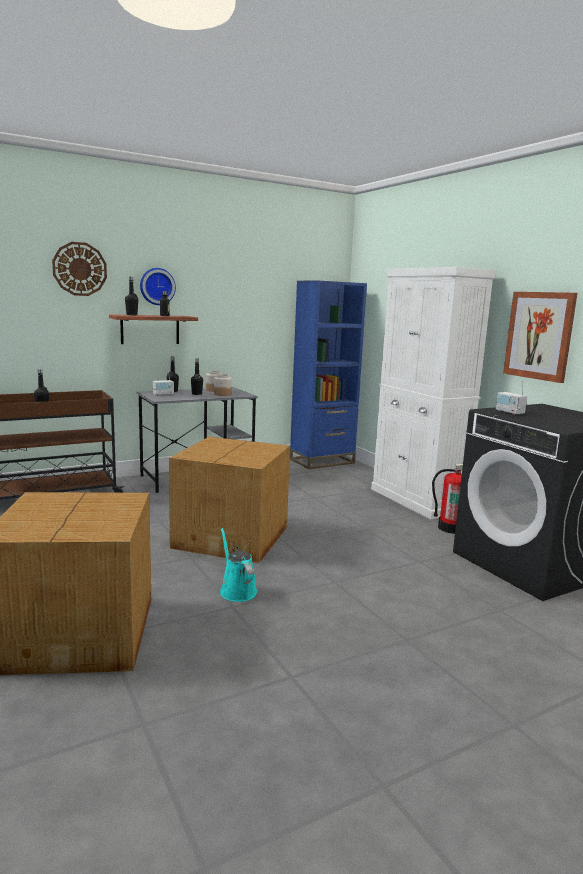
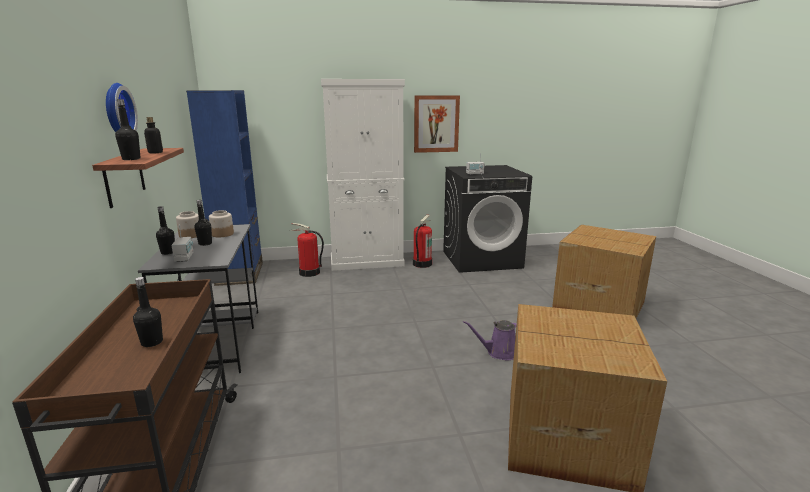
camera: 70 degrees left, 5 degrees up
(80, 269) = (51, 91): wall clock -> none
(233, 537) = (397, 341): cardboard box -> cardboard box (597, 305)
(236, 590) = (499, 353): turquoise watering can -> purple watering can
(354, 482) = (309, 273): none -> fire extinguisher

